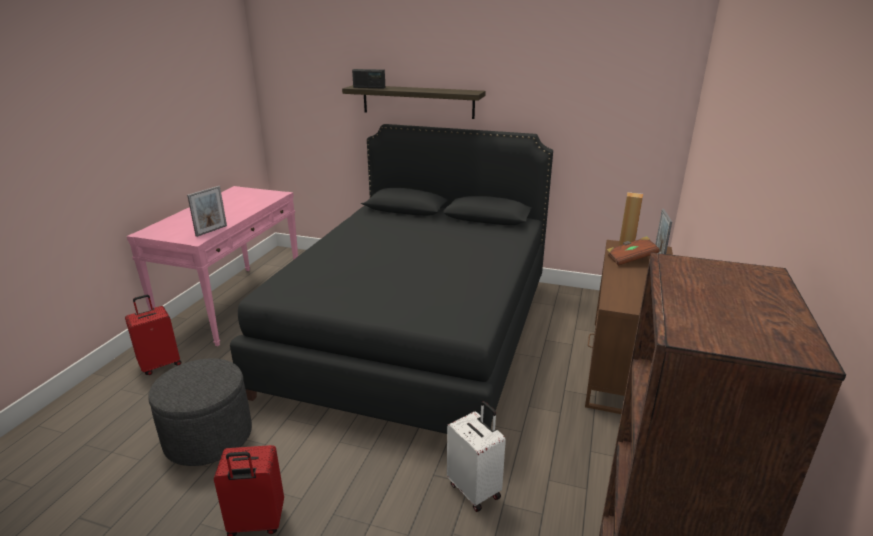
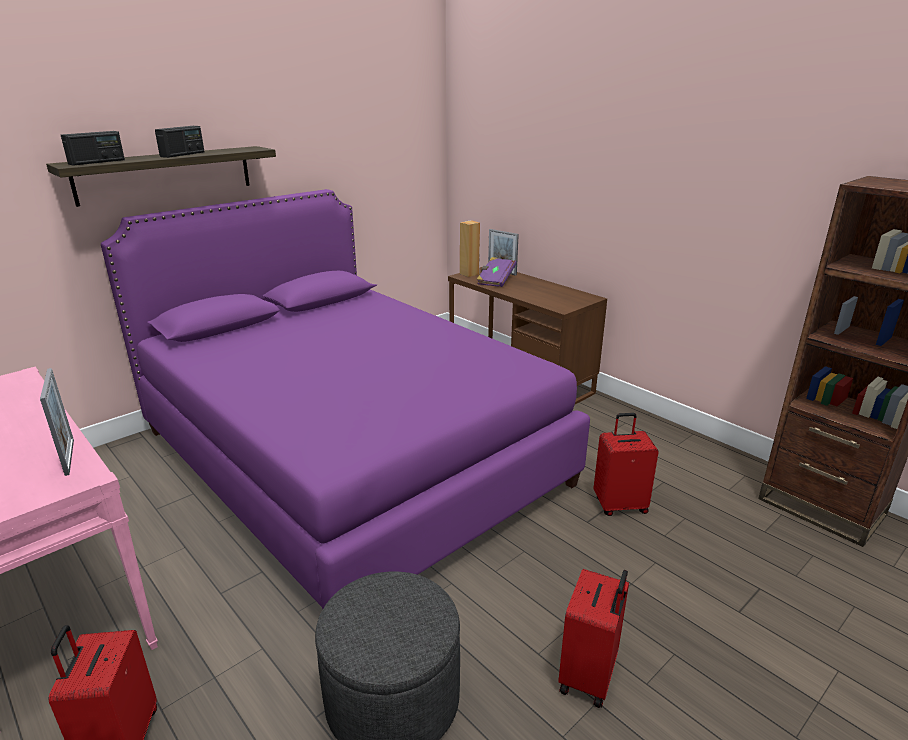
camera: 60 degrees left, 0 degrees up
(416, 332) = (350, 457): black bed -> purple bed
(420, 89) = (183, 154): none -> radio
(475, 490) = (619, 505): white suitcase -> red suitcase
(630, 259) = (495, 280): brown book -> purple book

